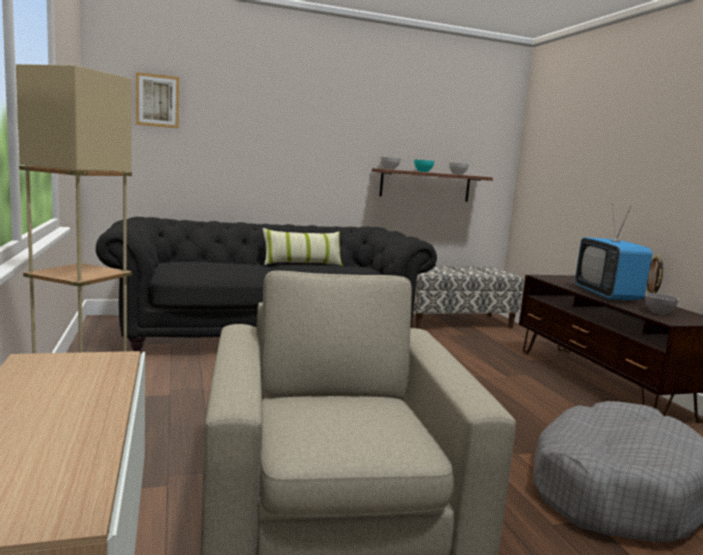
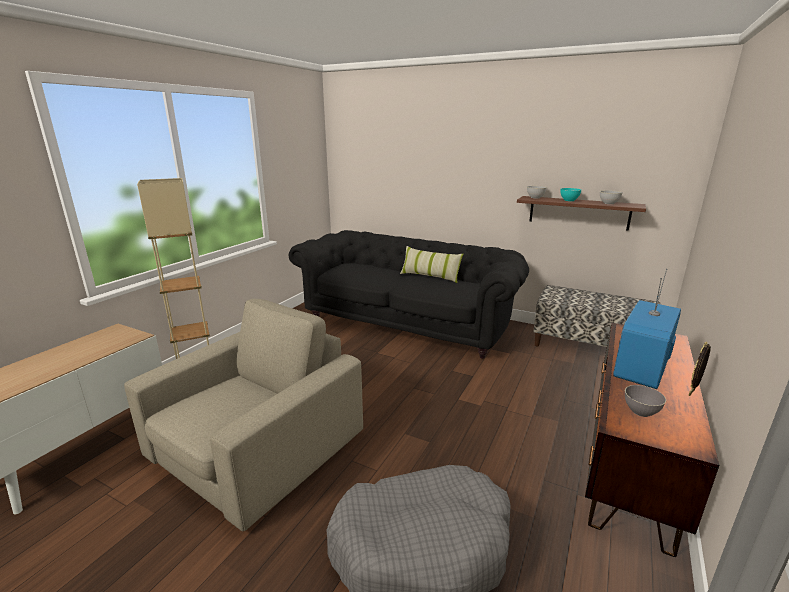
camera: 45 degrees right, 10 degrees up
(157, 101) = (365, 150): picture -> none

